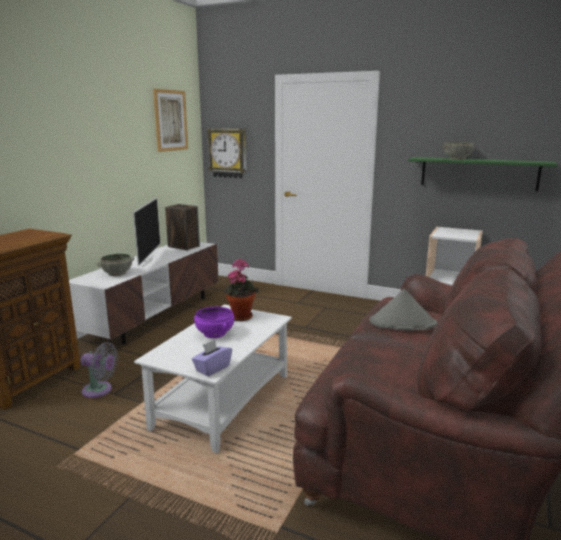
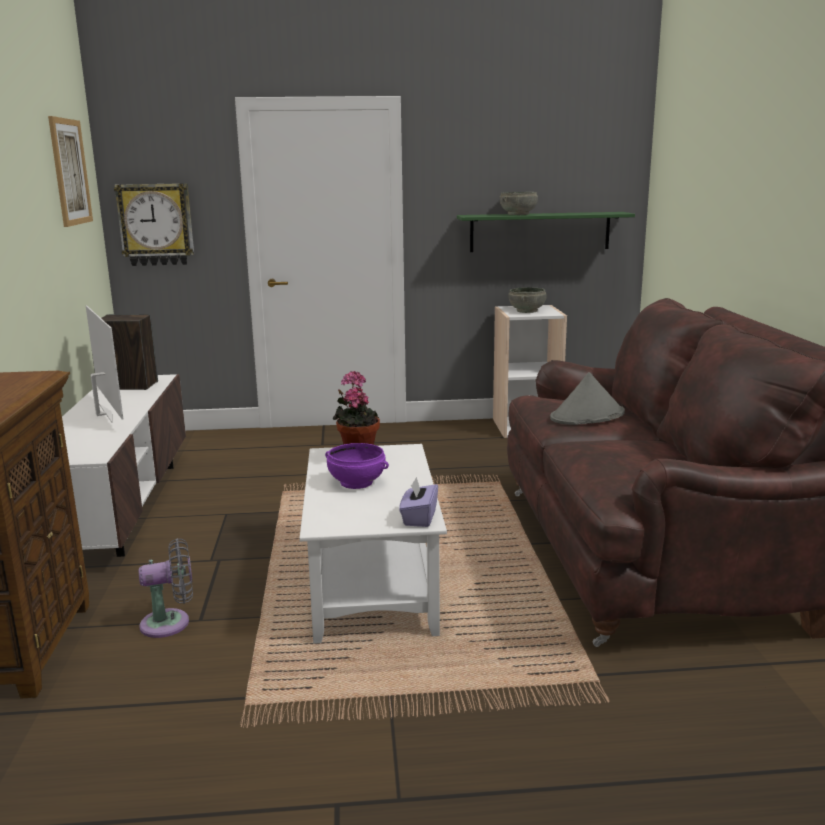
camera: 30 degrees left, 0 degrees up
(117, 273) = (86, 439): grey bowl -> grey bowl (527, 311)

